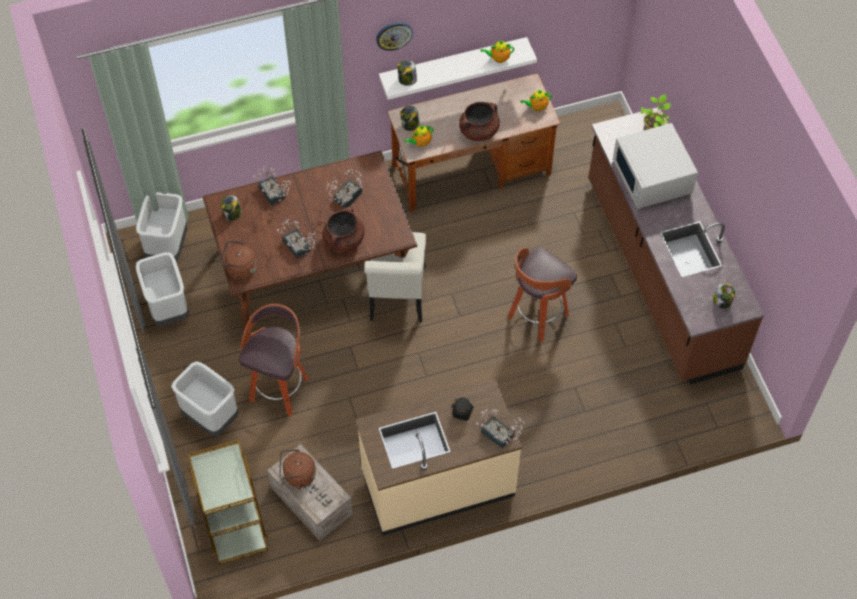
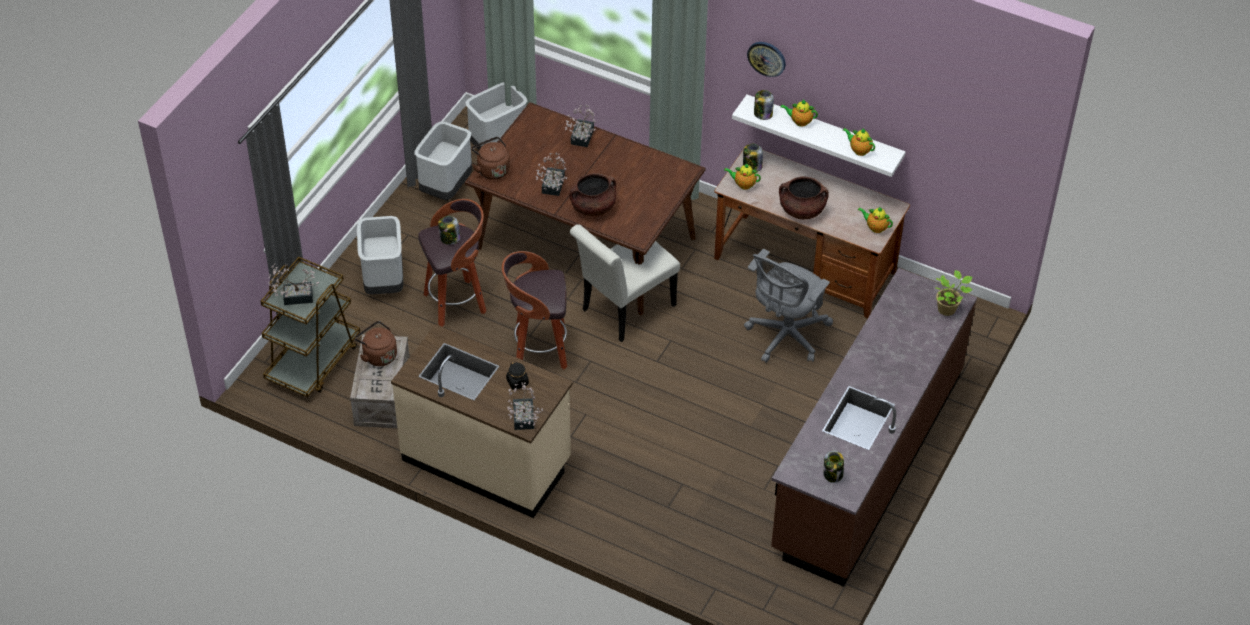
camera: 45 degrees right, 10 degrees down
(232, 214) = (534, 129): jar -> jar (449, 239)
(345, 198) = (632, 180): potted plant -> potted plant (294, 297)
(437, 67) = (799, 121): none -> teapot
(517, 230) = (785, 337): none -> grey office chair
(537, 317) = (718, 411): stool -> stool (538, 351)
(652, 178) = (897, 343): white microwave -> none

